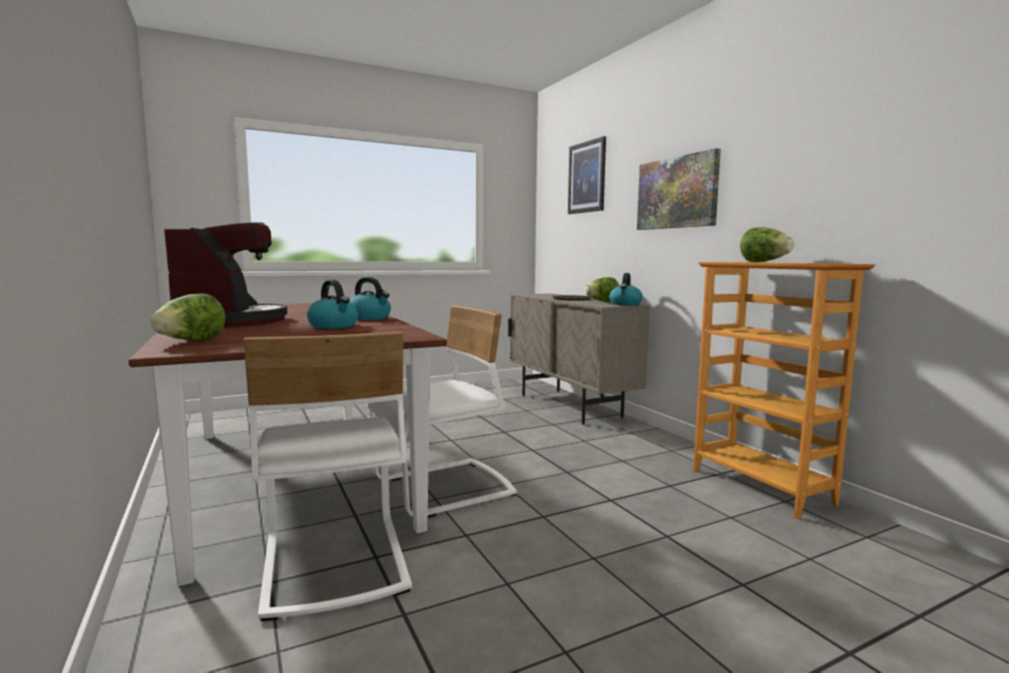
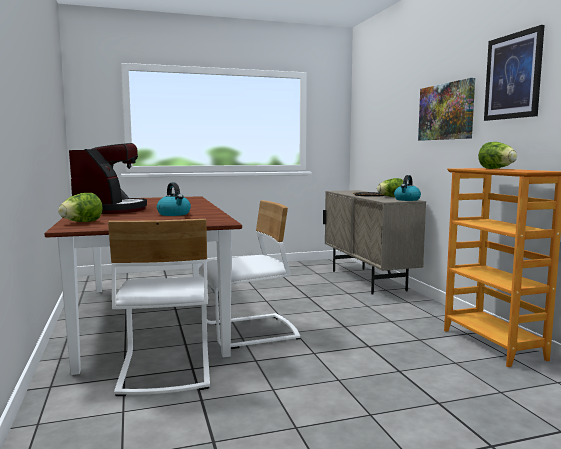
camera: 10 degrees right, 0 degrees up
(370, 318) = (202, 209): kettle -> none
(587, 177) = (385, 97): picture -> picture (513, 76)

